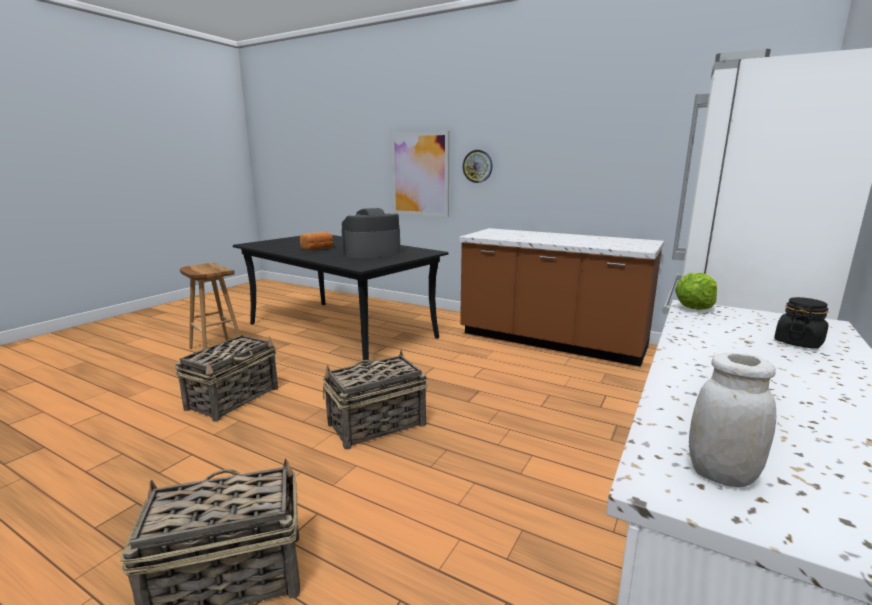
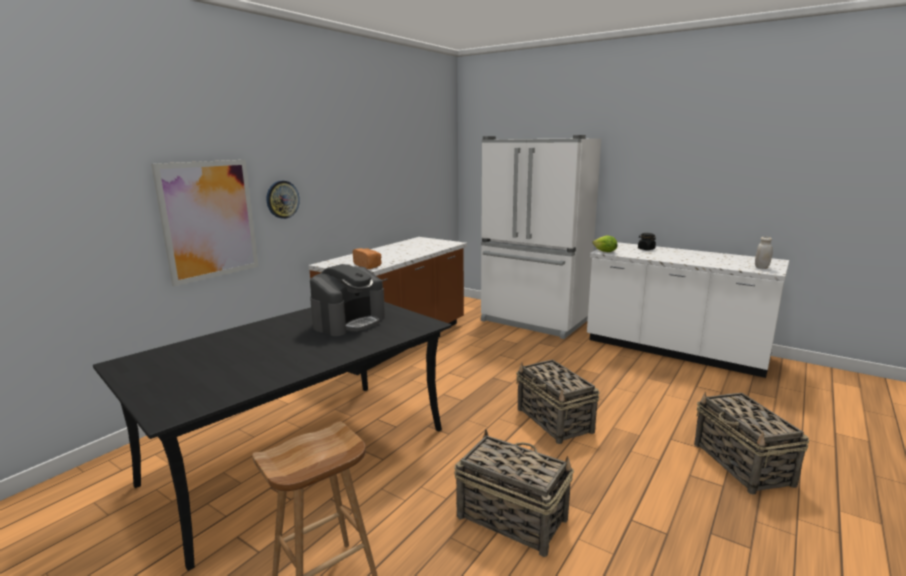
camera: 85 degrees left, 0 degrees up
(318, 249) = (288, 351): bread -> bread (368, 266)
(371, 253) = (349, 322): coffee machine -> coffee machine turned 120 degrees counterclockwise

